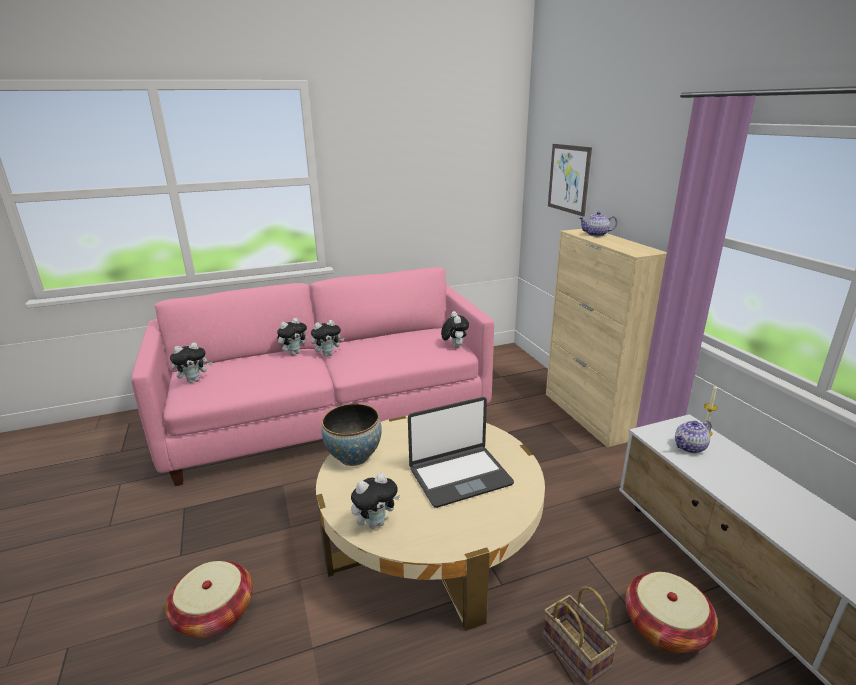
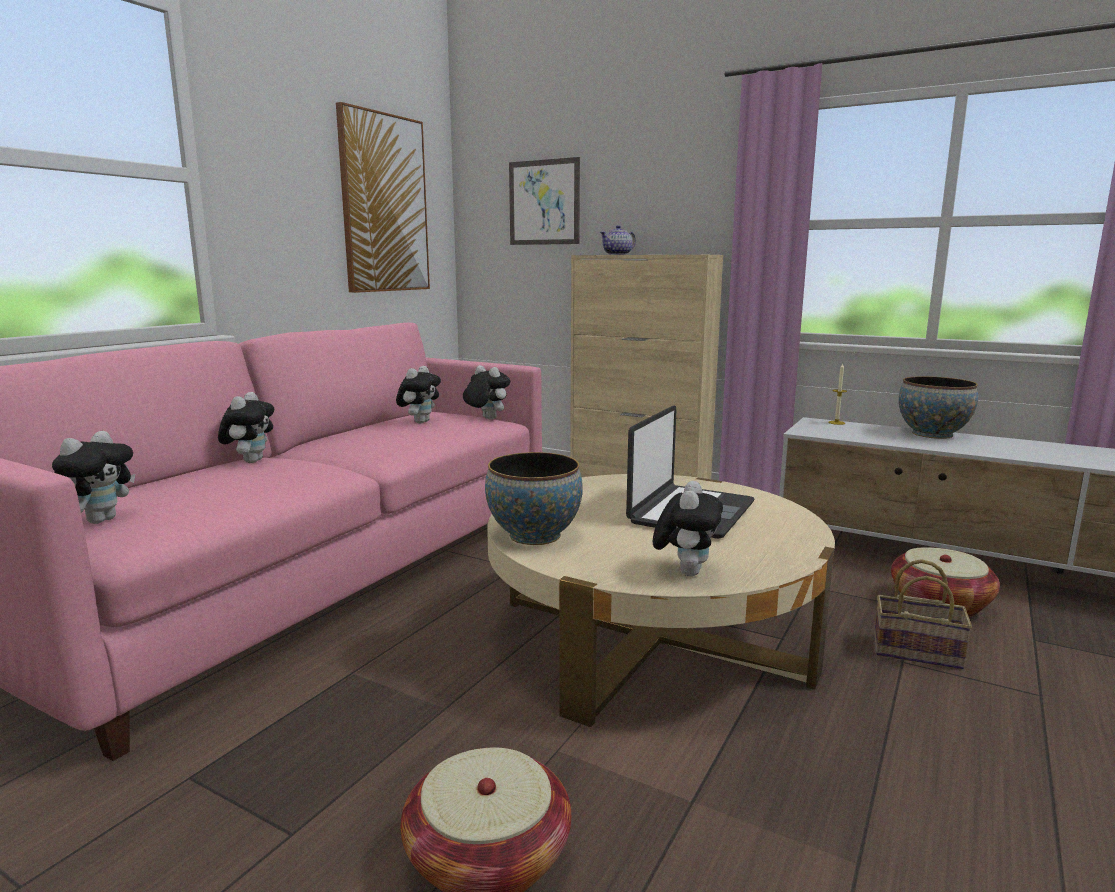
camera: 40 degrees left, 10 degrees down
(328, 354) = (312, 455): plush toy -> plush toy (420, 422)
(456, 177) = (384, 204): none -> picture
(690, 447) = (848, 432): teapot -> none
(769, 481) = (932, 434): none -> bowl

